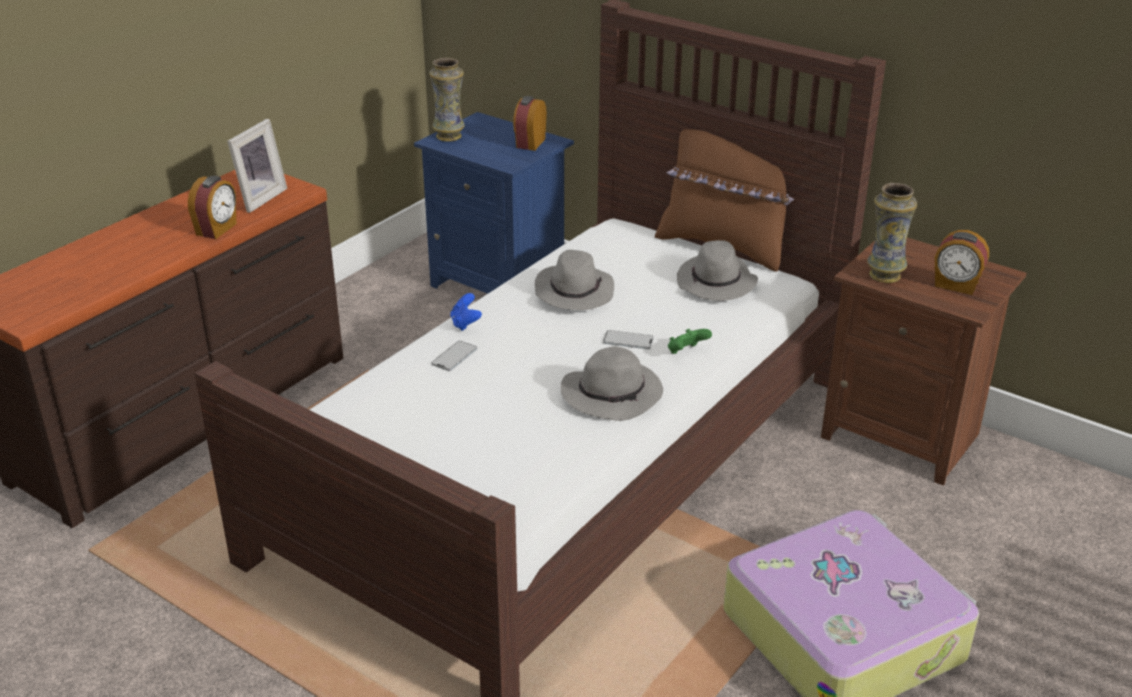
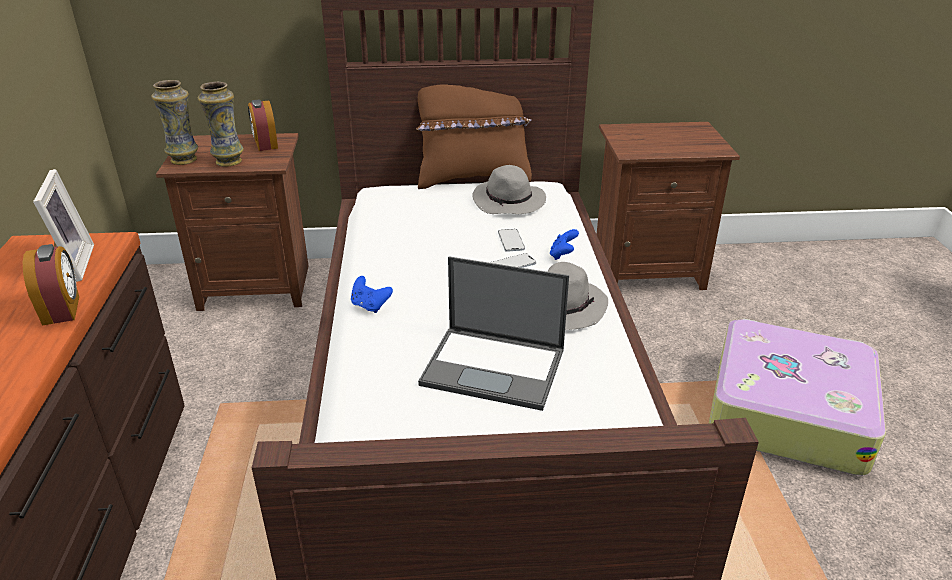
camera: 40 degrees left, 0 degrees up
(454, 357) = (400, 336): phone -> phone (511, 241)
(488, 412) = (495, 367): none -> laptop
(499, 284) = (256, 286): blue nightstand -> brown nightstand
(573, 292) = (421, 247): grey hat -> none
(686, 352) = (562, 255): green game controller -> blue game controller
(884, 275) = (644, 148): vase -> vase (228, 161)
(956, 285) = (690, 140): alarm clock -> none

